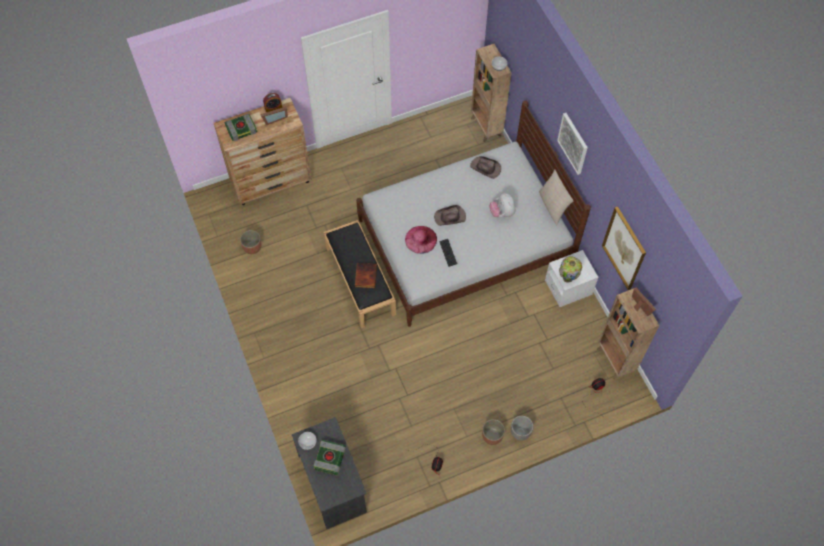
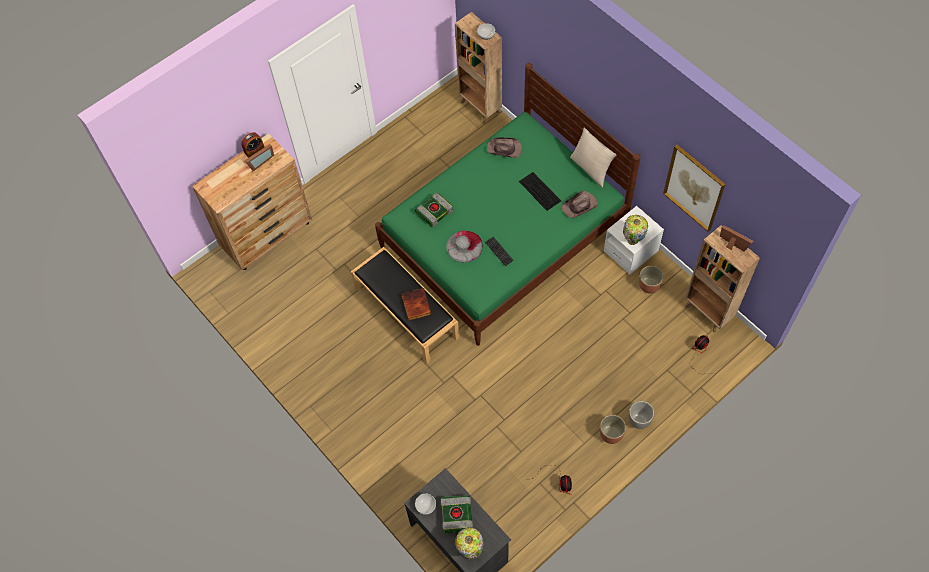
camera: 15 degrees left, 0 degrees up
(241, 129) = (226, 183): book -> book (434, 211)
(252, 247) = (273, 313): planter -> planter (649, 285)
(330, 491) = (470, 551): none -> table lamp
(421, 239) = (464, 246): pink hat -> grey hat
(450, 217) = (487, 212): brown hat -> brown hat (580, 206)
(464, 242) = (503, 236): white bed -> green bed
(502, 212) = (540, 191): plush toy -> keyboard
(573, 143) = (602, 92): picture -> none

